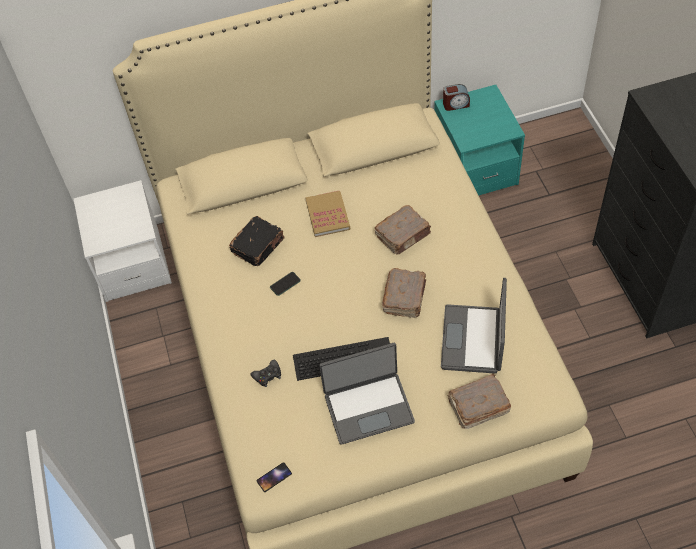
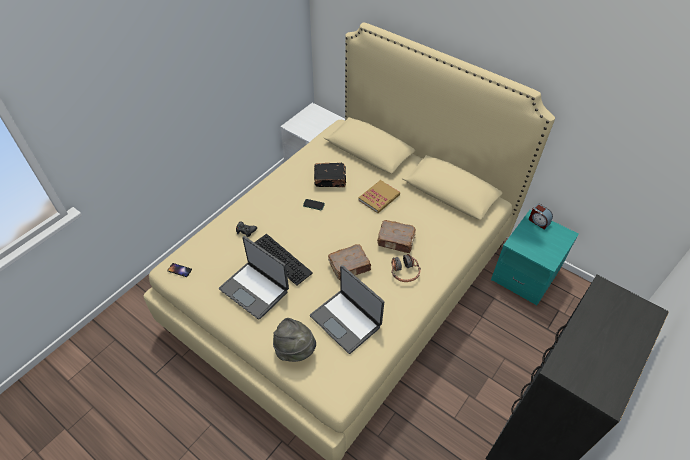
camera: 50 degrees right, 5 degrees down
(451, 252) = (404, 272): none -> headphones
(474, 340) = (346, 321): laptop -> laptop turned 105 degrees counterclockwise
(477, 407) = (295, 350): brown book -> grey hat

